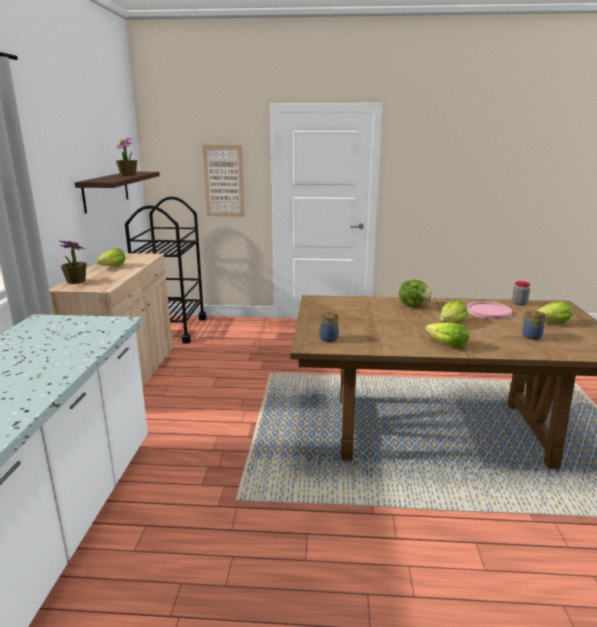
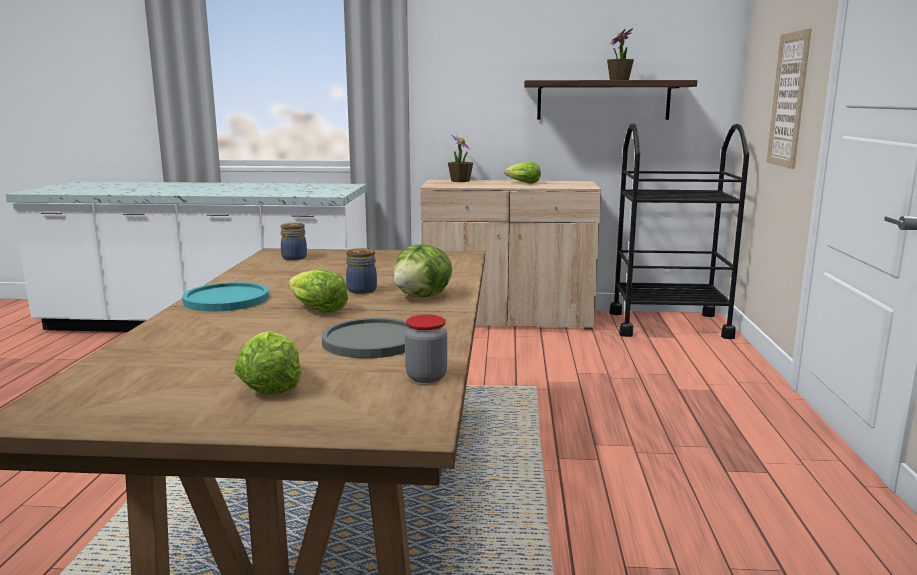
camera: 90 degrees right, 5 degrees down
(446, 345) = (226, 299): lettuce -> turquoise plate
(488, 311) = (372, 340): pink plate -> grey plate
(530, 336) = (211, 352): jar -> jar (362, 290)

